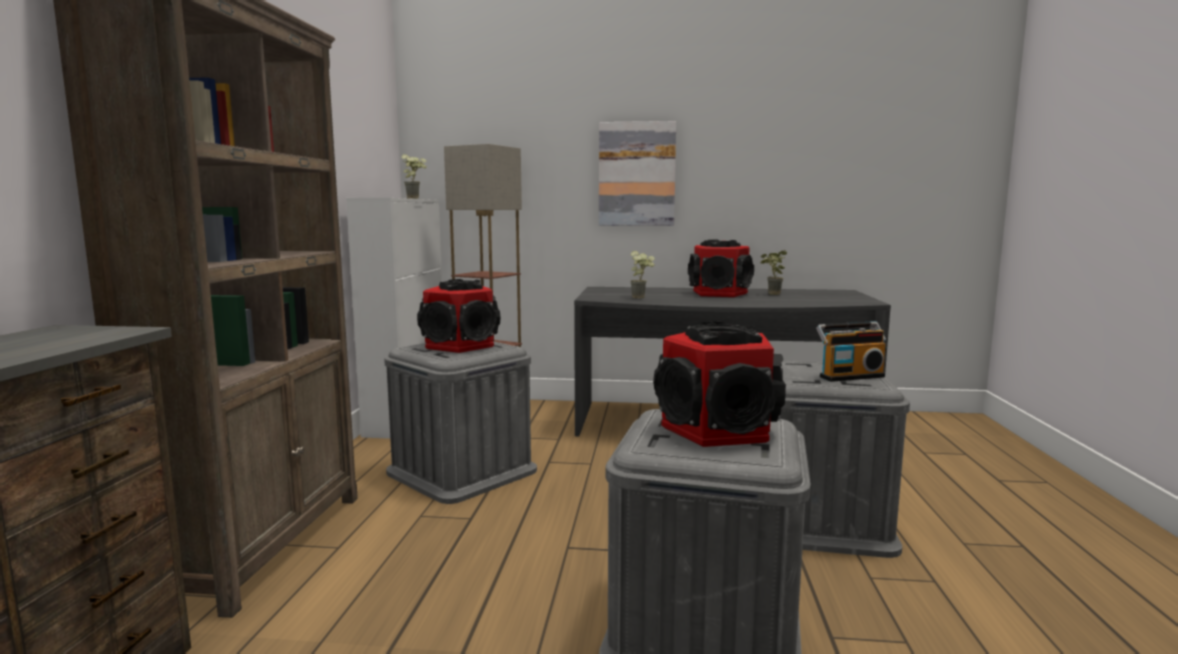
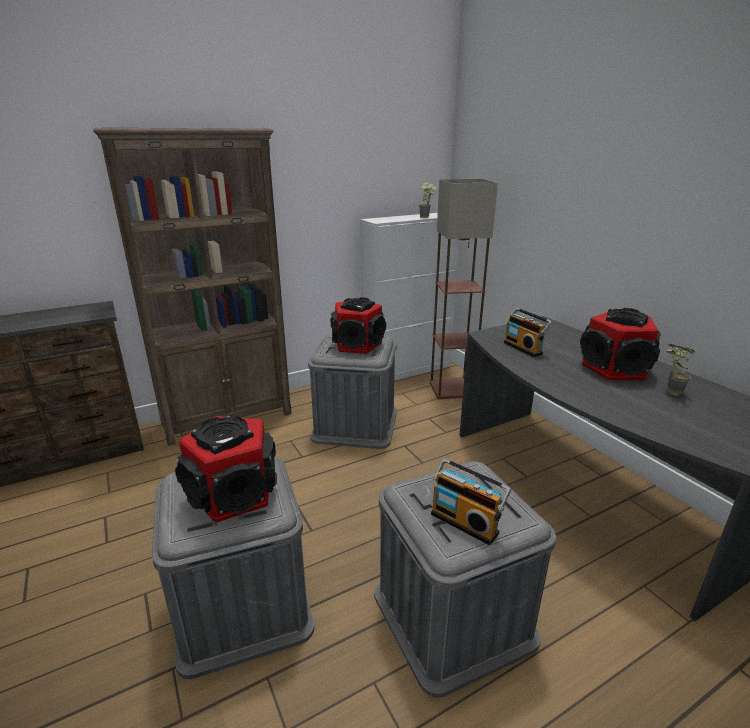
camera: 55 degrees right, 15 degrees up
(637, 174) = (605, 216): picture -> none
(641, 297) = (524, 348): potted plant -> radio

